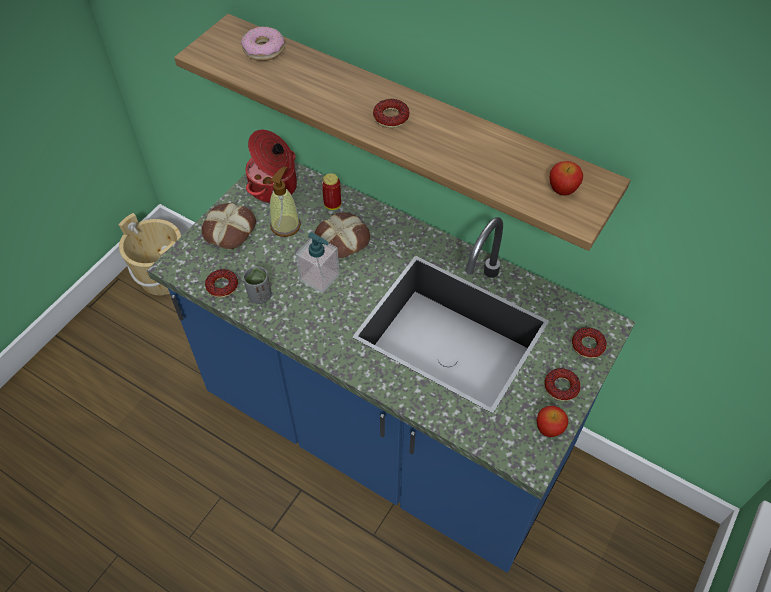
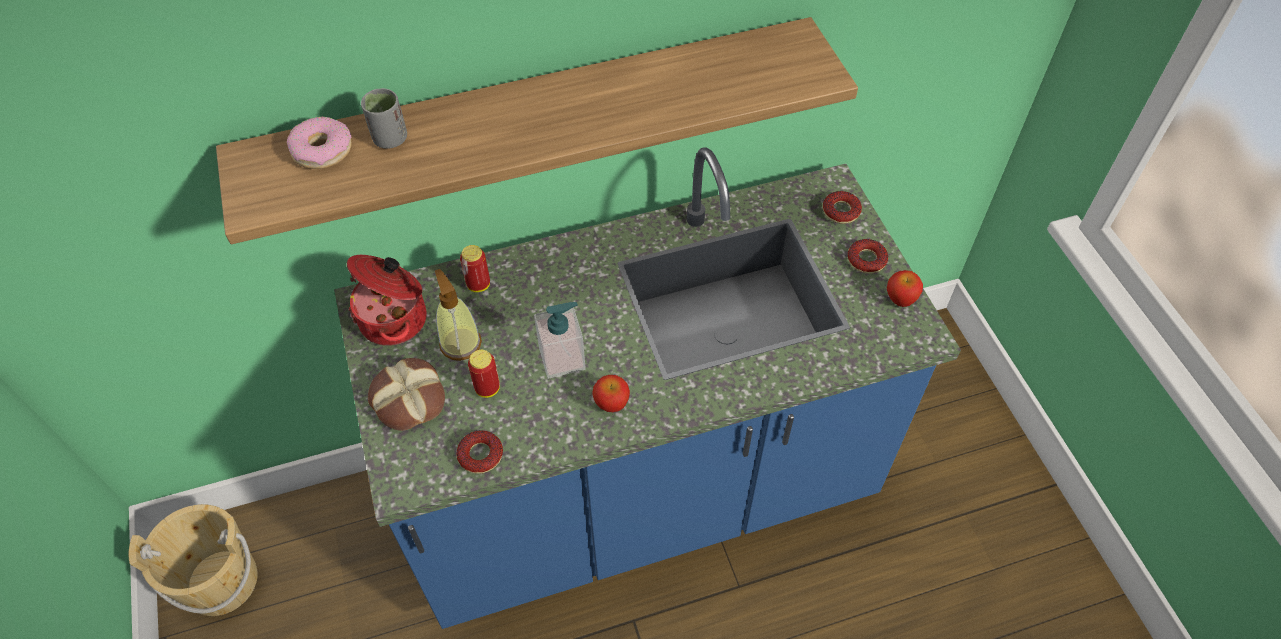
camera: 50 degrees left, 0 degrees up
(260, 296) = (531, 427): grey cup -> grey cup (390, 139)
(267, 258) = (487, 388): none -> can
(342, 239) = (533, 307): bread -> none
(391, 117) = (554, 115): donut -> none
(562, 189) = (779, 63): apple -> apple (611, 403)

